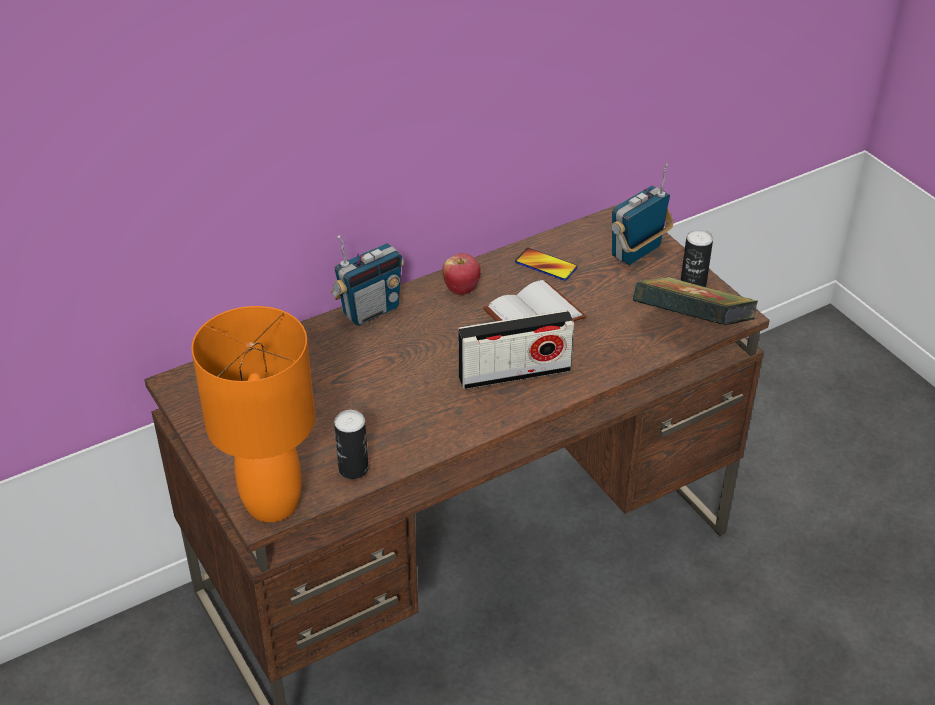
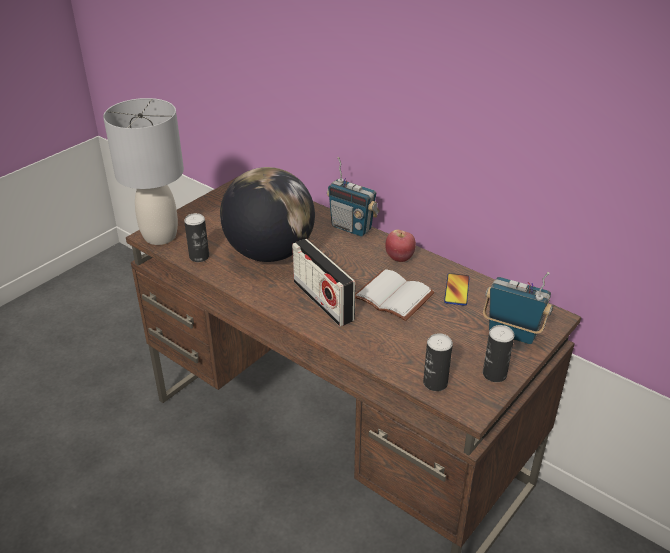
camera: 70 degrees right, 5 degrees down
(272, 504) = (159, 236): orange table lamp -> grey table lamp
(385, 397) = (270, 253): none -> globe
(691, 327) = (435, 383): book -> can

